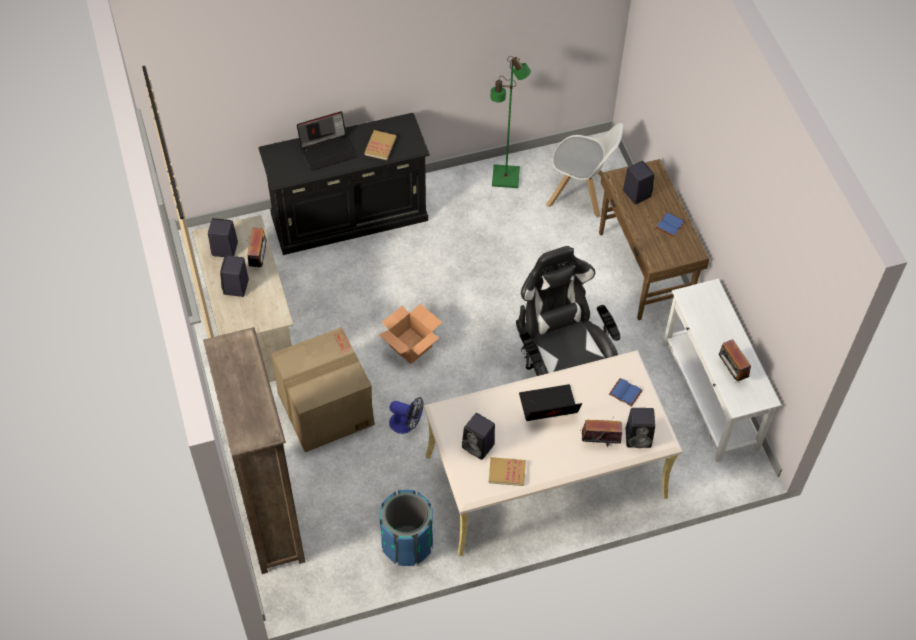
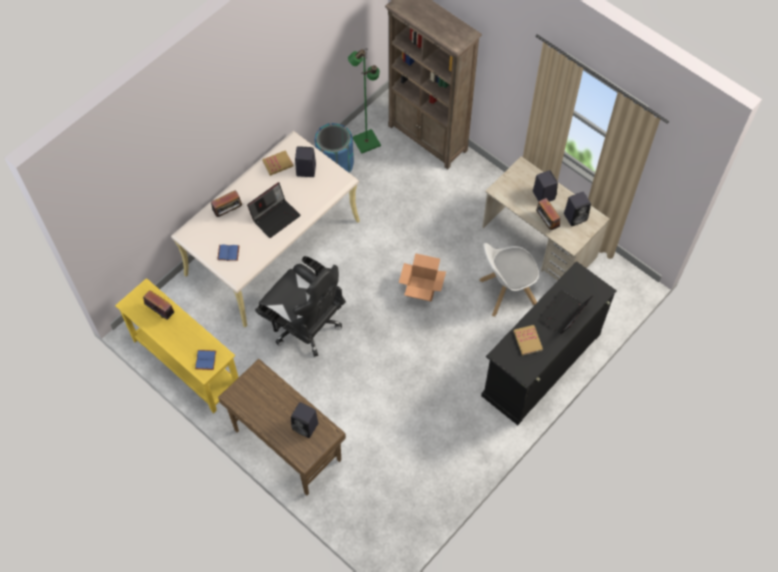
camera: 150 degrees right, 5 degrees up
(325, 409) = (446, 216): cardboard box -> none
(406, 424) = (386, 234): fan -> none
(505, 177) = (448, 473): green floor lamp -> green floor lamp (366, 142)
(580, 193) = (377, 491): chair -> chair (506, 292)
(639, 437) = (203, 227): black speaker -> none
(669, 224) = (264, 411): blue book -> blue book (206, 360)
(710, 396) = (186, 364): white console table -> yellow console table

